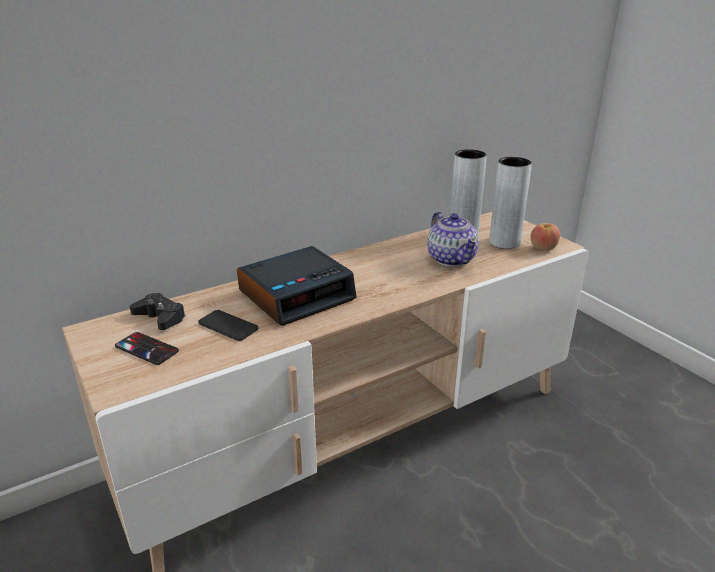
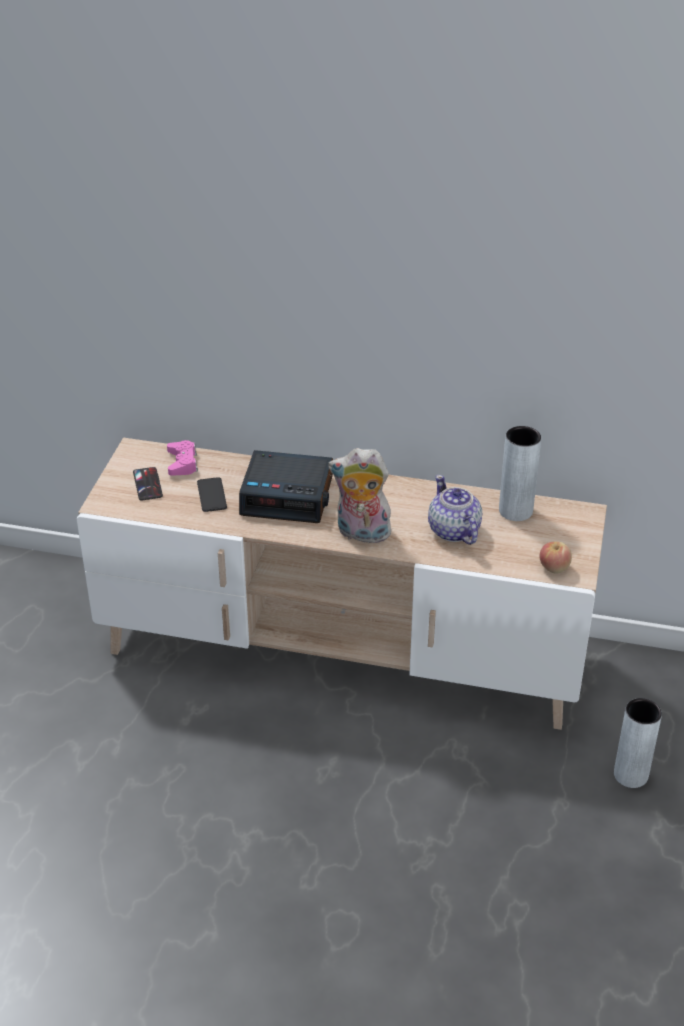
camera: 45 degrees right, 10 degrees up
(160, 317) = (182, 463): black game controller -> pink game controller
(397, 290) = (361, 534): none -> plush toy
(451, 259) = (453, 531): teapot -> teapot turned 135 degrees clockwise
(504, 242) = (531, 542): grey vase -> grey vase (630, 775)

